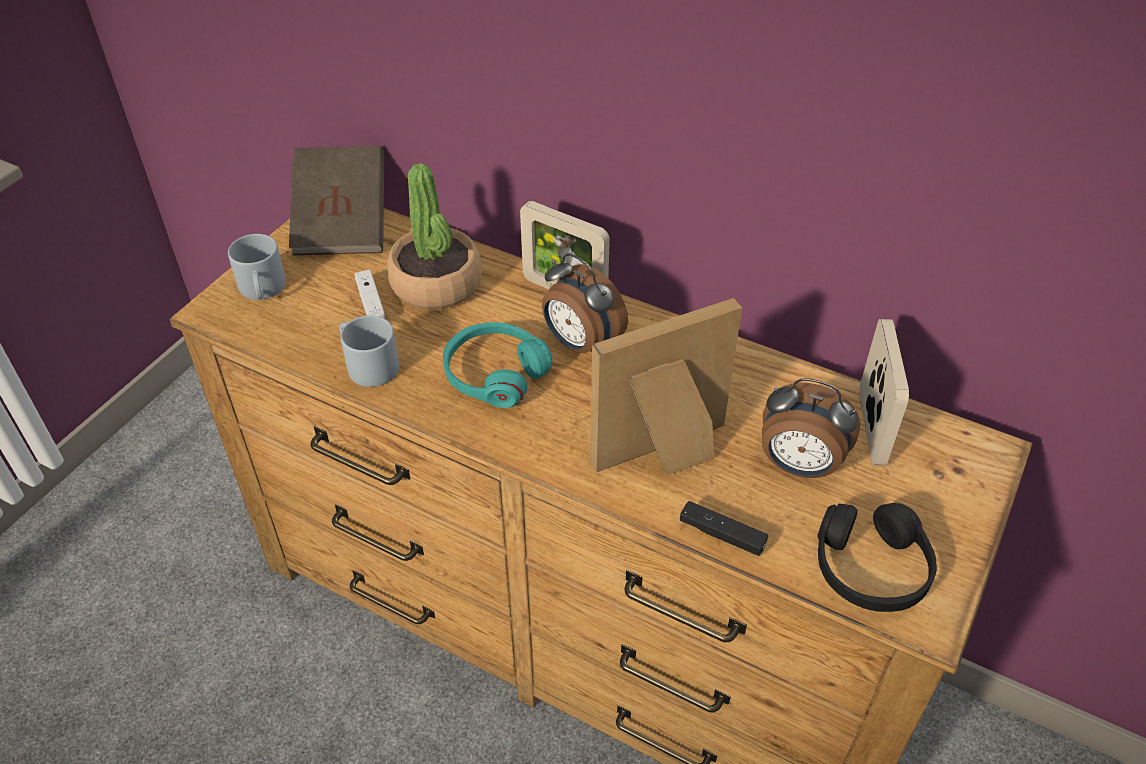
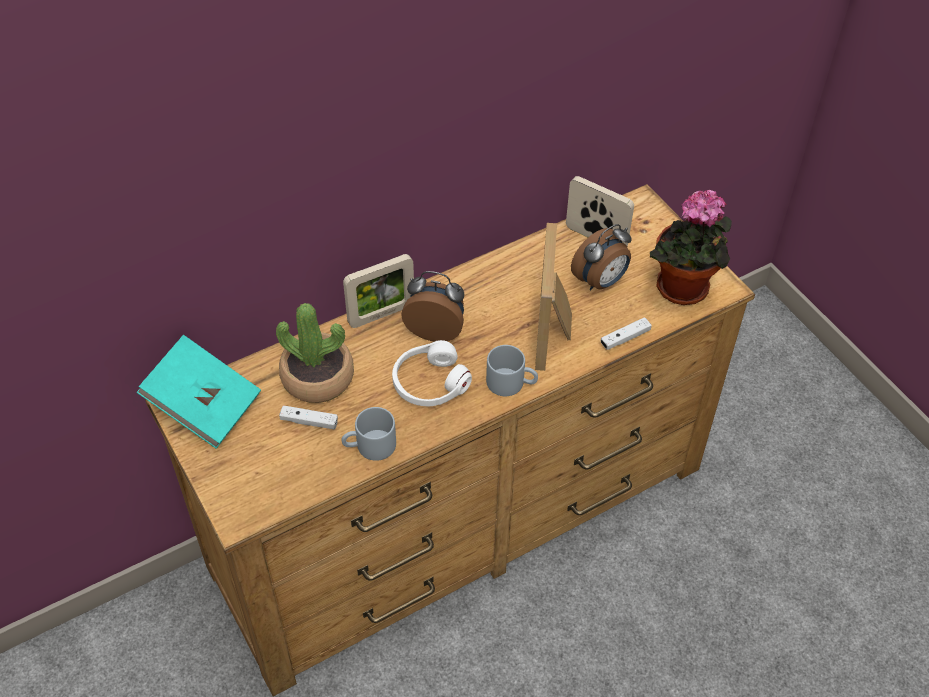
camera: 60 degrees left, 5 degrees up
(263, 290) = (241, 479): grey mug -> grey mug (511, 382)
(343, 224) = (204, 405): brown book -> turquoise book
(495, 374) = (429, 383): turquoise headphones -> white headphones
(580, 344) = (435, 329): alarm clock -> alarm clock turned 150 degrees counterclockwise
(722, 535) = (625, 338): black game controller -> white game controller
(871, 568) = (683, 291): black headphones -> potted plant

